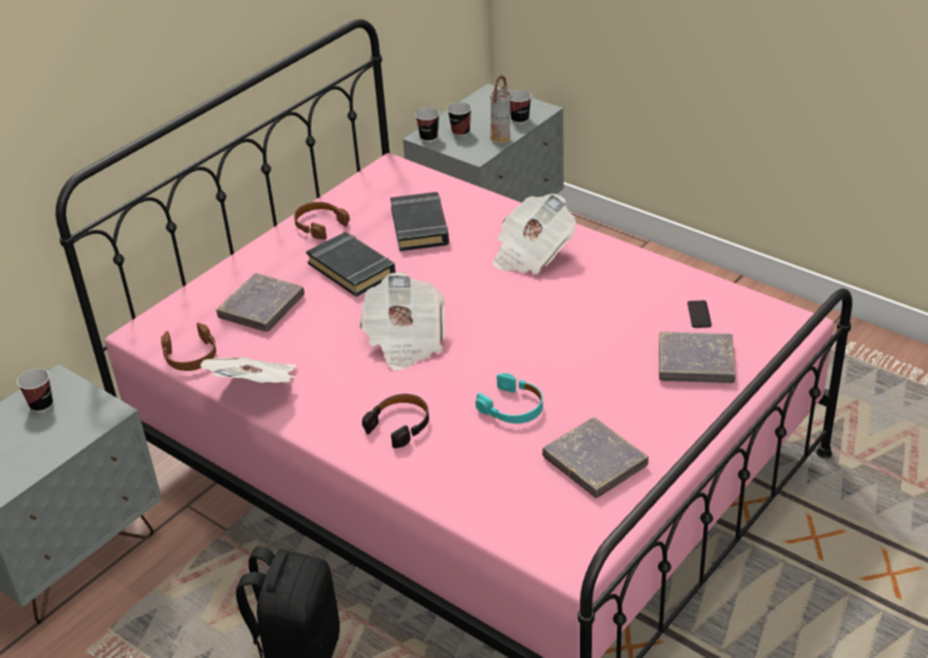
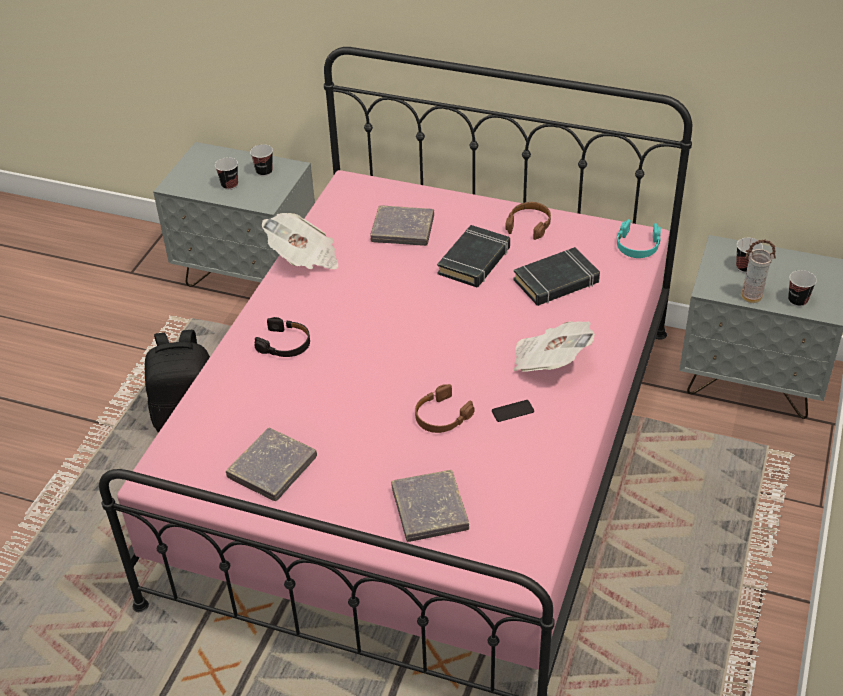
camera: 70 degrees right, 5 degrees up
(191, 355) = (330, 215): brown headphones -> brown headphones (441, 416)
(405, 341) = (390, 318): newspaper -> none
(429, 137) = (721, 250): cup -> cup (229, 185)
(512, 407) = (326, 402): turquoise headphones -> turquoise headphones (637, 245)
(699, 314) = (506, 499): phone -> phone (512, 411)

